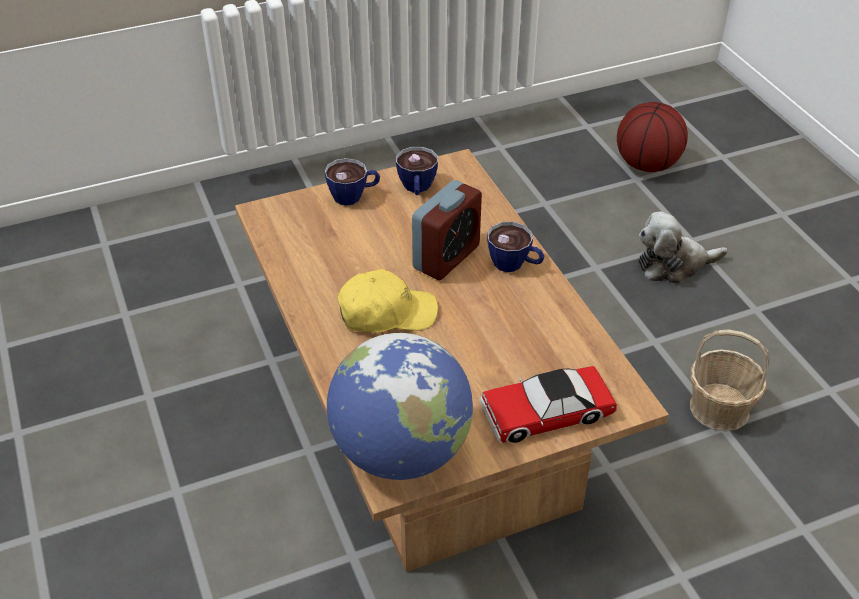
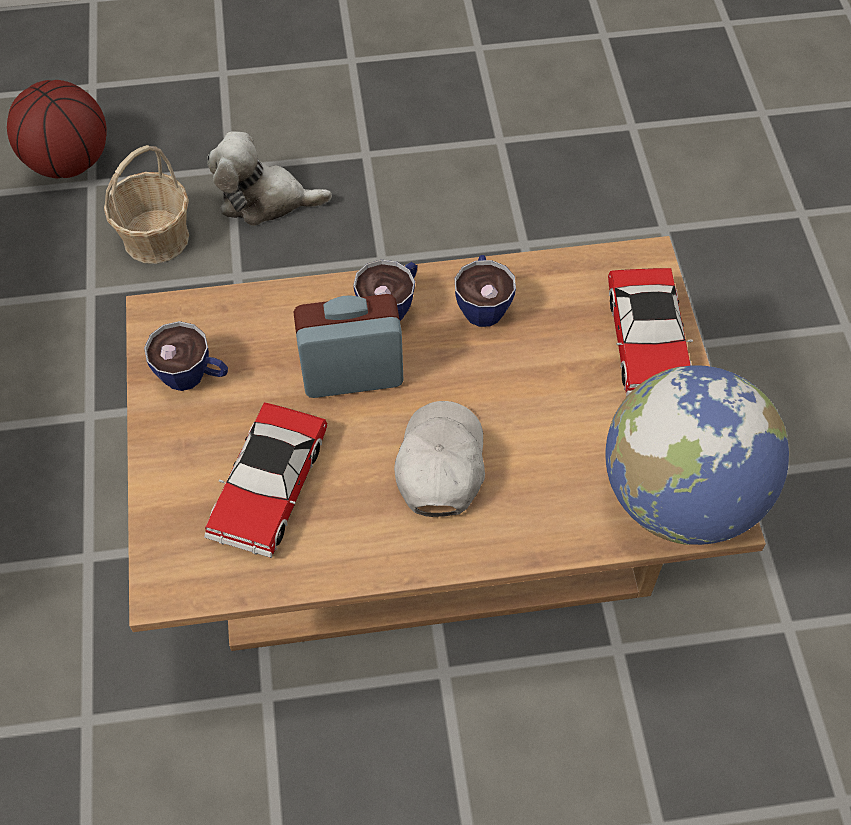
camera: 75 degrees left, 15 degrees up
(344, 238) = (268, 487): none -> toy car
(354, 196) = (176, 457): cup -> cup (482, 304)
(386, 313) = (440, 465): yellow cap -> white cap
(446, 257) = (352, 374): alarm clock -> alarm clock turned 60 degrees counterclockwise
(673, 265) = (265, 200): plush toy -> plush toy turned 90 degrees clockwise
(719, 409) = (498, 237): basket -> basket (157, 238)

